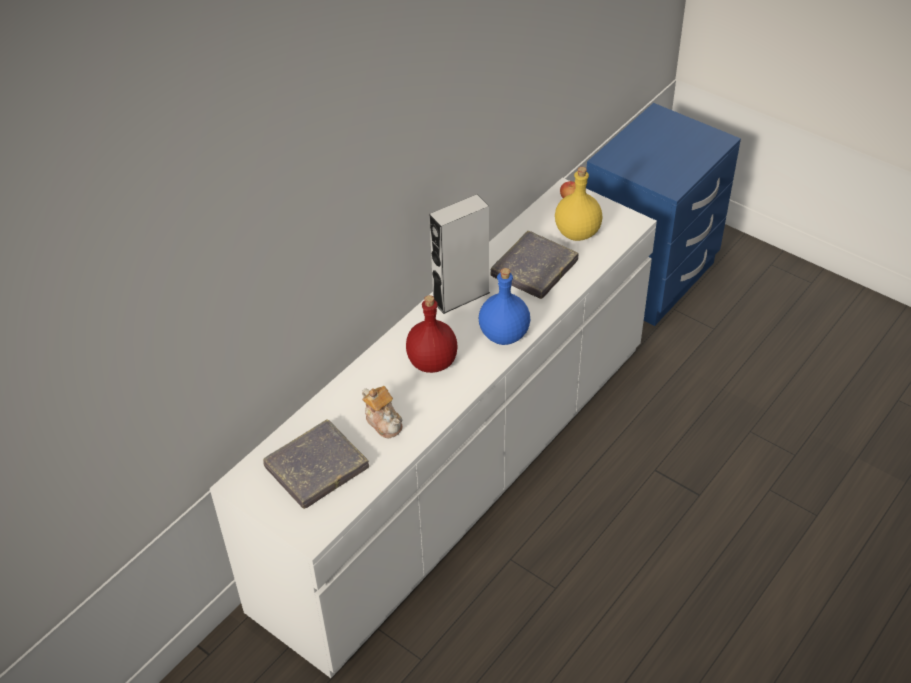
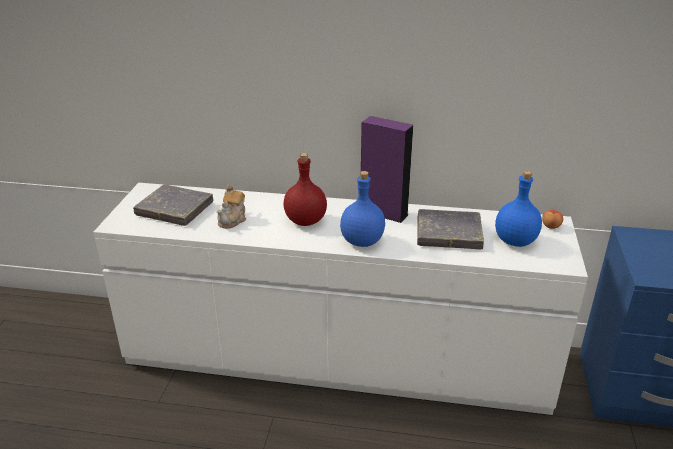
camera: 60 degrees right, 15 degrees down
(461, 296) = (383, 212): grey speaker -> purple speaker
(578, 233) = (516, 241): yellow bottle -> blue bottle

